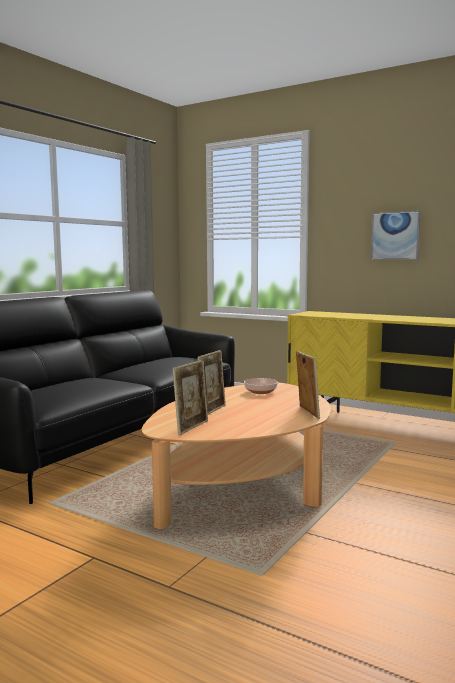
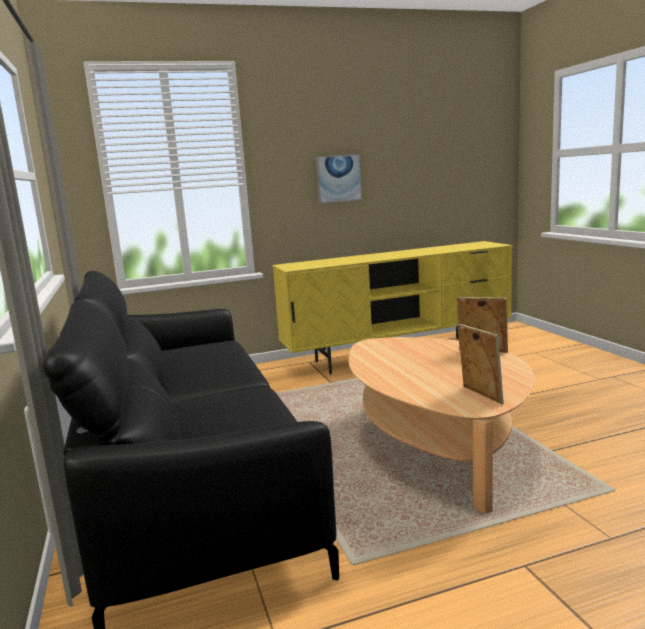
camera: 50 degrees left, 5 degrees up
(212, 410) = (431, 378): picture frame -> none
(261, 391) = (389, 350): bowl -> none

